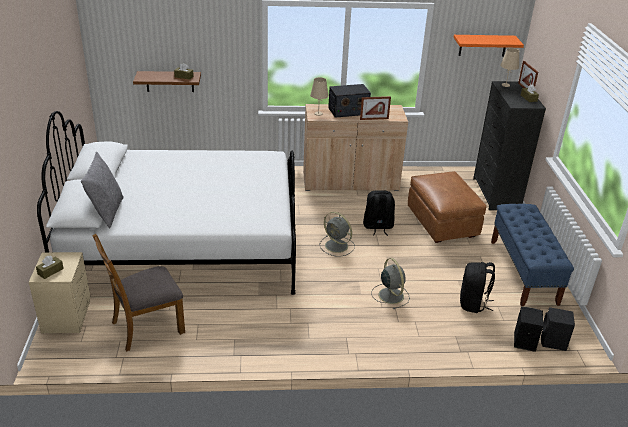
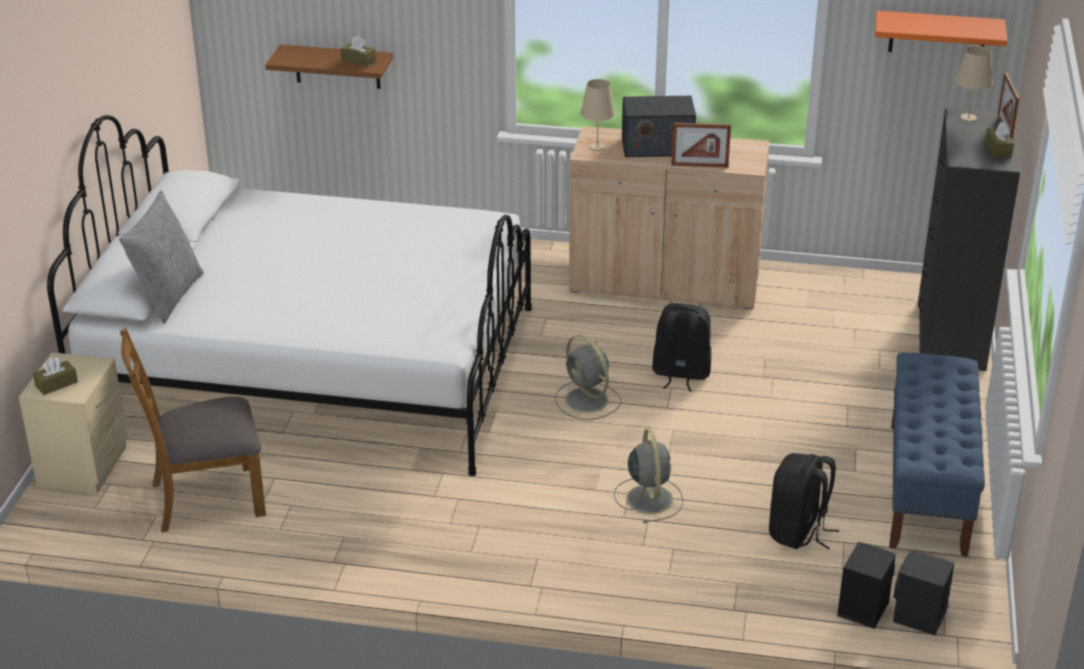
camera: 15 degrees right, 0 degrees up
(442, 223) = (811, 380): brown ottoman -> none

